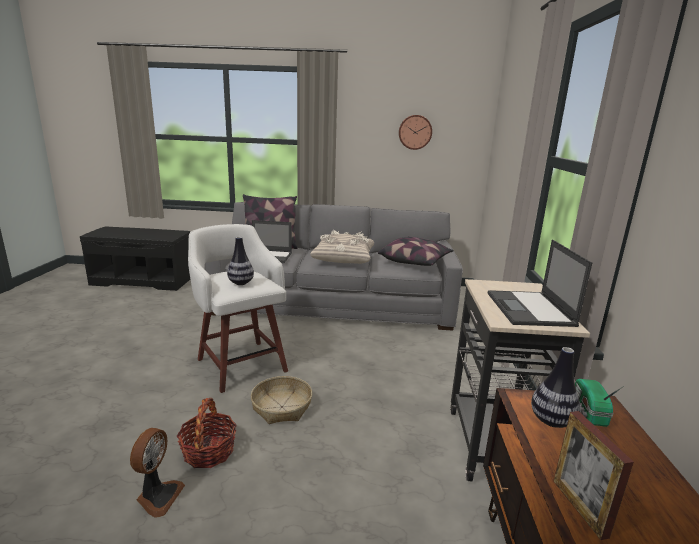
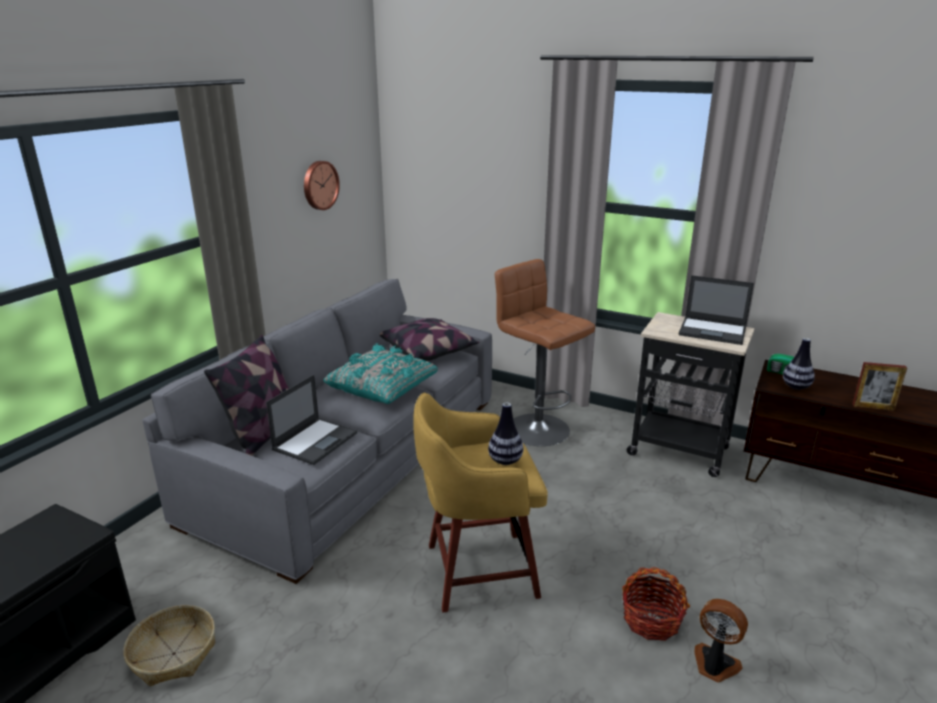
camera: 65 degrees left, 5 degrees up
(241, 363) = (477, 570): white stool -> yellow stool
(282, 407) = (587, 553): basket -> basket (173, 653)
(343, 260) = (382, 390): beige pillow -> turquoise pillow
(439, 357) = (538, 429): none -> brown stool

